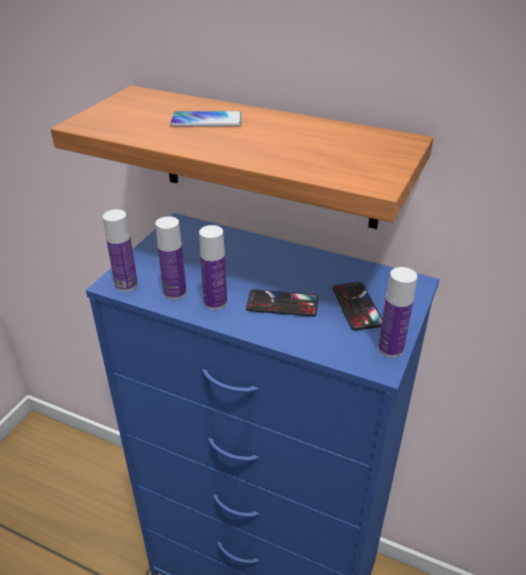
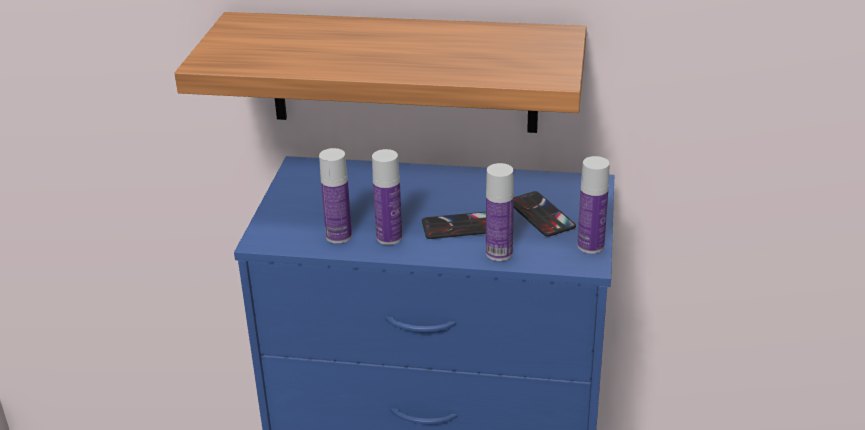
camera: 15 degrees left, 5 degrees down
(126, 284) = (278, 238): bottle -> bottle (499, 253)
(206, 120) = (344, 40): phone -> none

